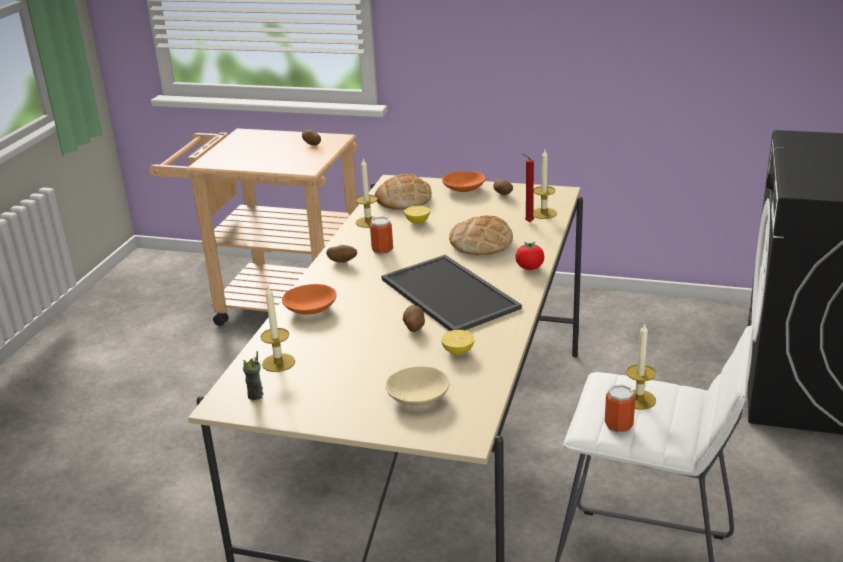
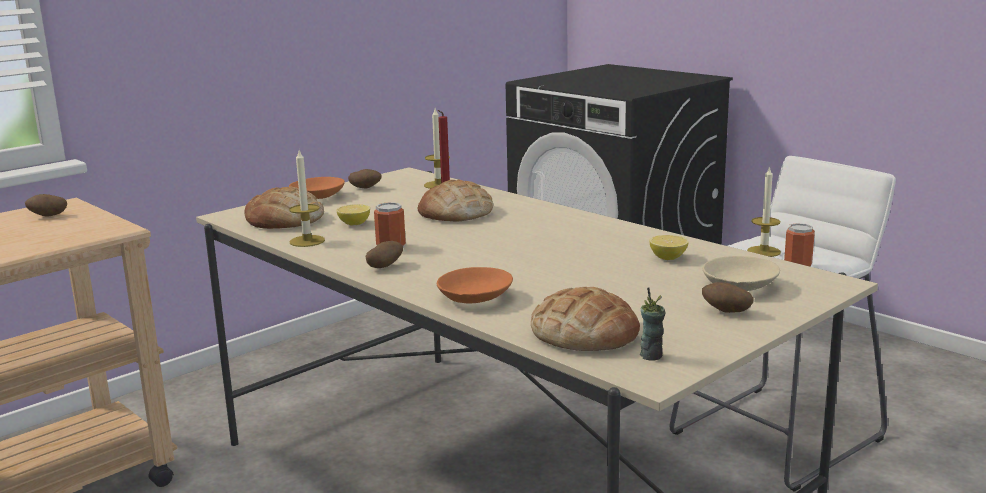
camera: 60 degrees left, 10 degrees down
(278, 363) = (585, 333): candle -> bread
(414, 328) = (594, 264): potato -> potato (726, 312)
(452, 293) = (544, 240): tray -> none
(529, 268) = (540, 208): tomato -> none

